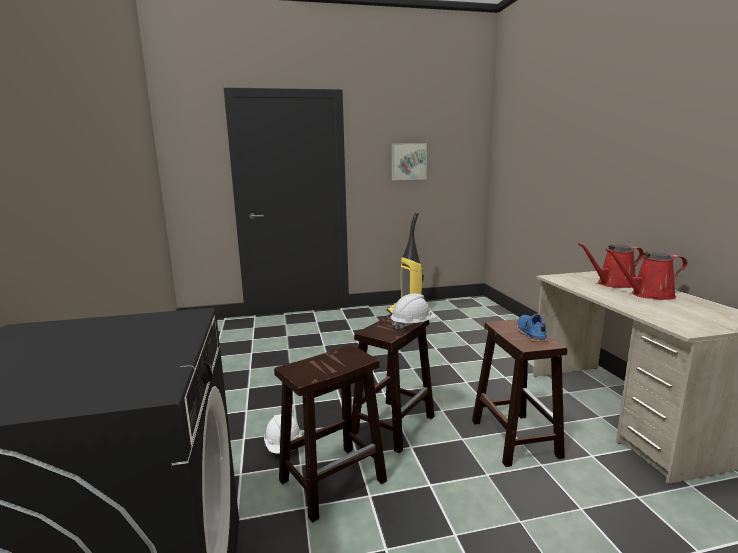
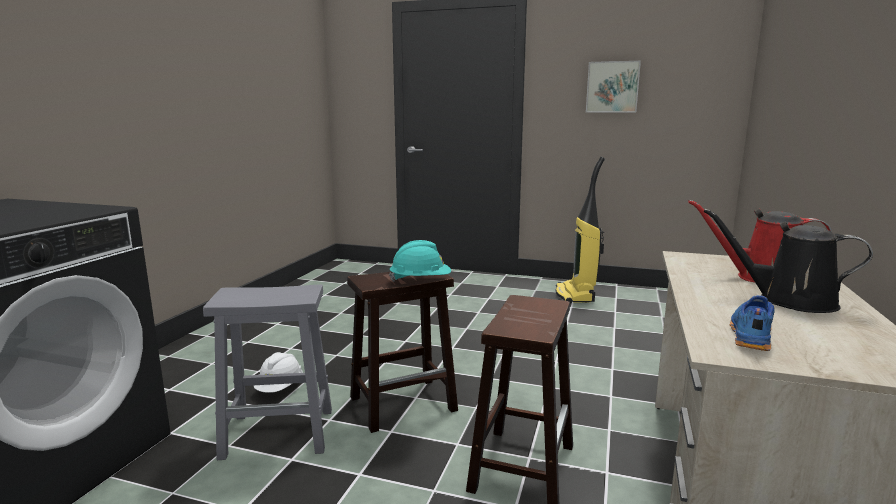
camera: 30 degrees right, 0 degrees up
(334, 480) = (280, 433): brown stool -> grey stool
(413, 325) = (420, 281): white hard hat -> turquoise hard hat
(530, 334) = (537, 318): blue shoe -> blue shoe (749, 334)
(648, 295) = (788, 300): red watering can -> black watering can

